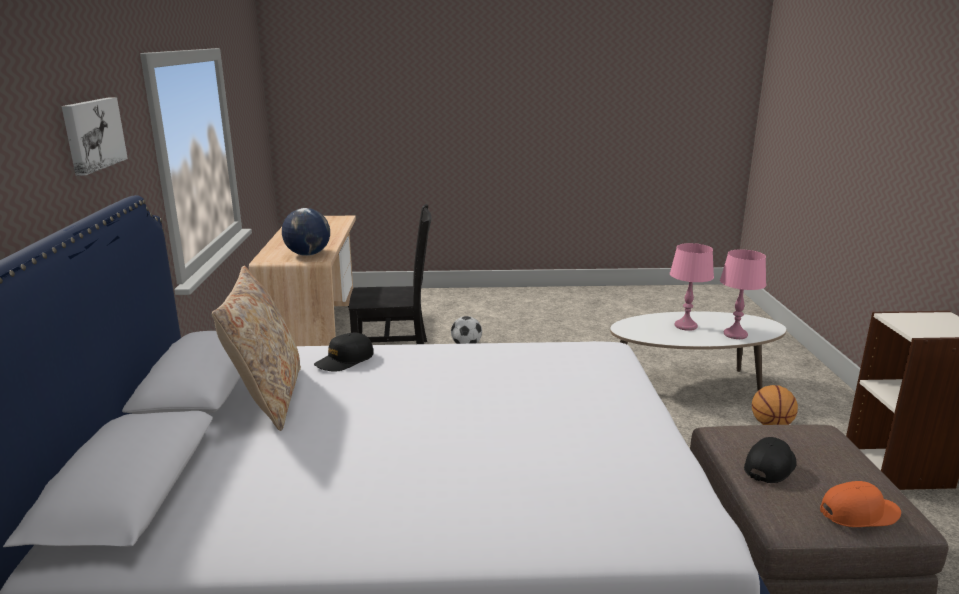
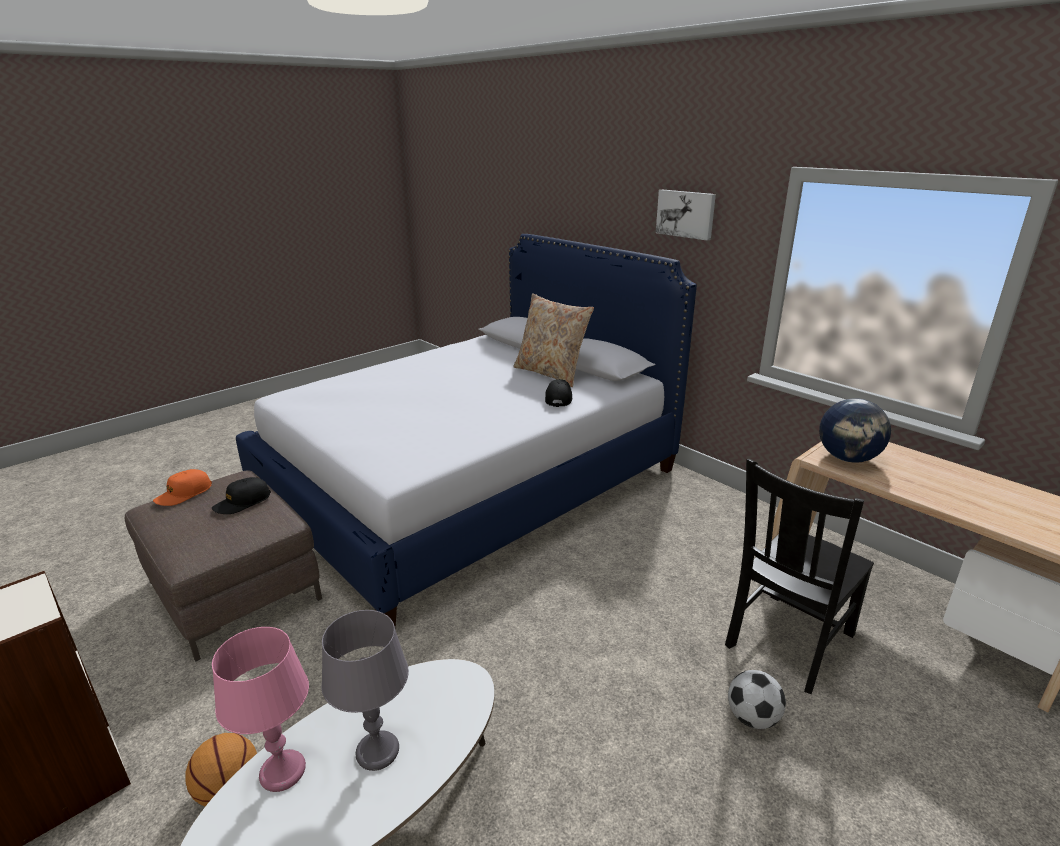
camera: 140 degrees right, 5 degrees up
(685, 326) = (377, 751): pink table lamp -> grey table lamp
(770, 466) = (242, 502): black cap -> black cap turned 45 degrees clockwise

